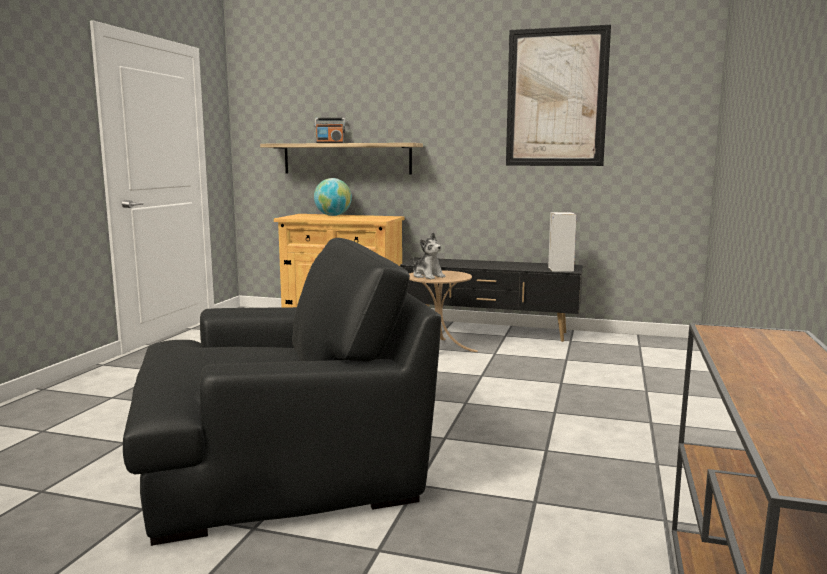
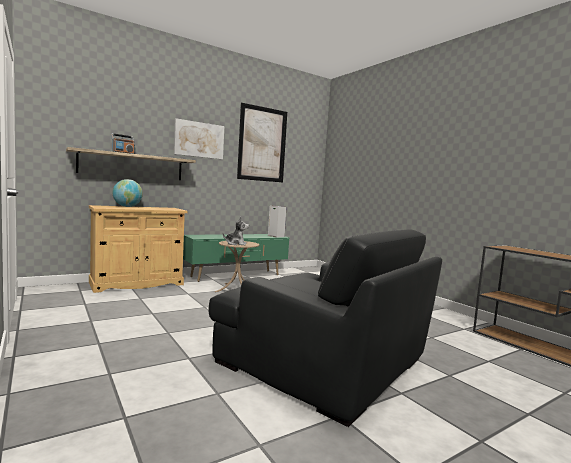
camera: 50 degrees left, 5 degrees down
(281, 460) = (324, 361): black armchair -> black armchair turned 105 degrees clockwise
(438, 108) = (199, 139): none -> picture
(490, 332) = (236, 276): black tv stand -> green tv stand

